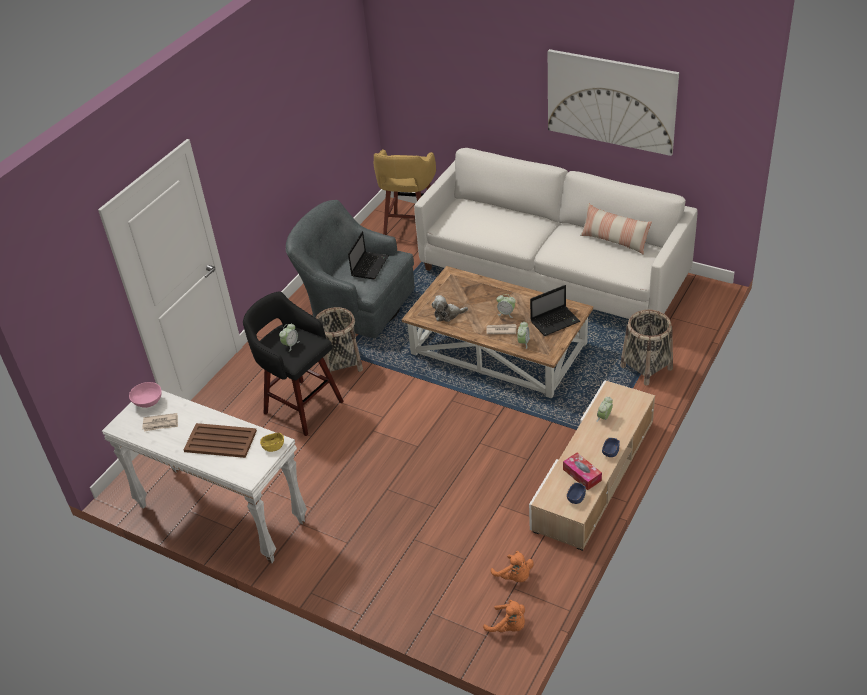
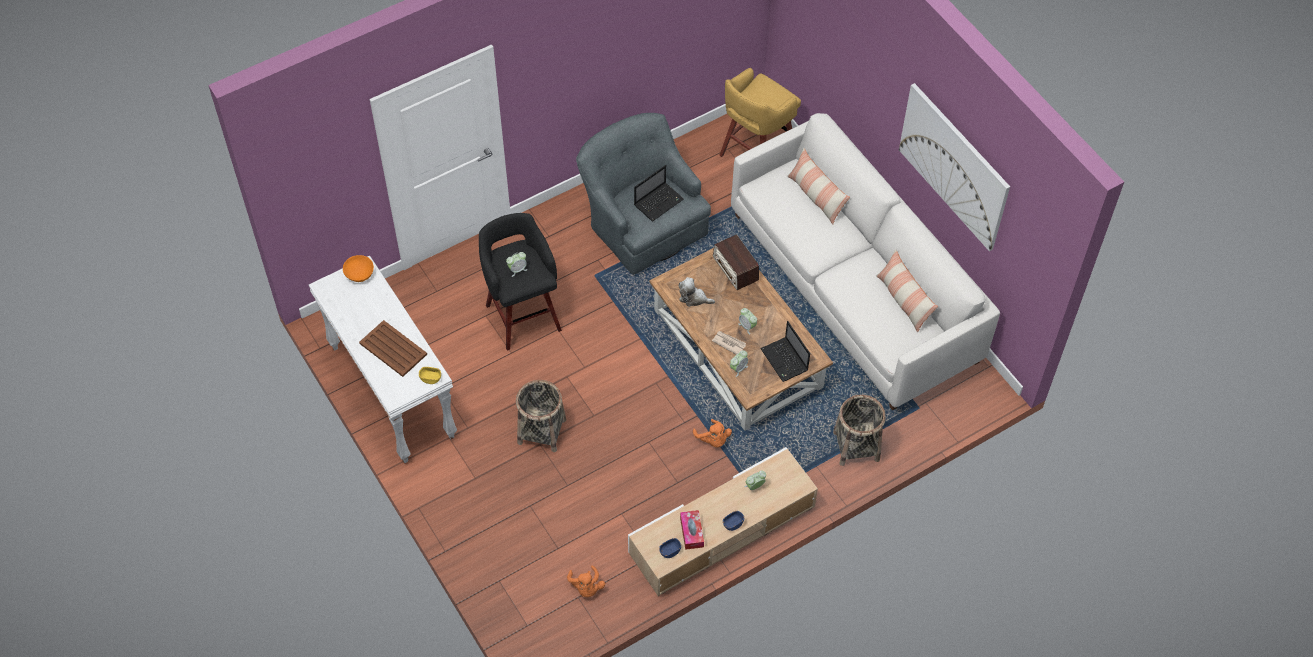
camera: 25 degrees right, 15 degrees up
(148, 402) = (359, 274): pink bowl -> orange bowl
(161, 423) = (357, 303): newspaper -> none
(341, 363) = (586, 286): basket -> basket (542, 431)
(465, 283) = (735, 269): none -> radio
(491, 210) = (816, 196): none -> pillow
(508, 626) = (550, 628): orange plush toy -> orange plush toy (713, 440)
(555, 321) = (785, 360): laptop -> laptop turned 60 degrees clockwise

